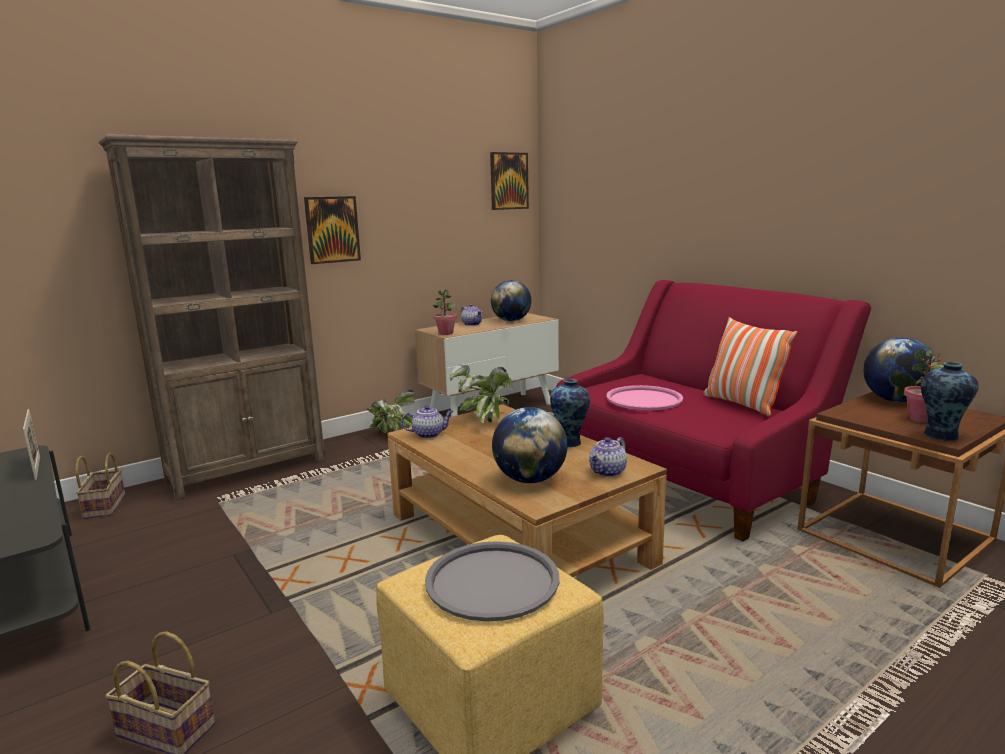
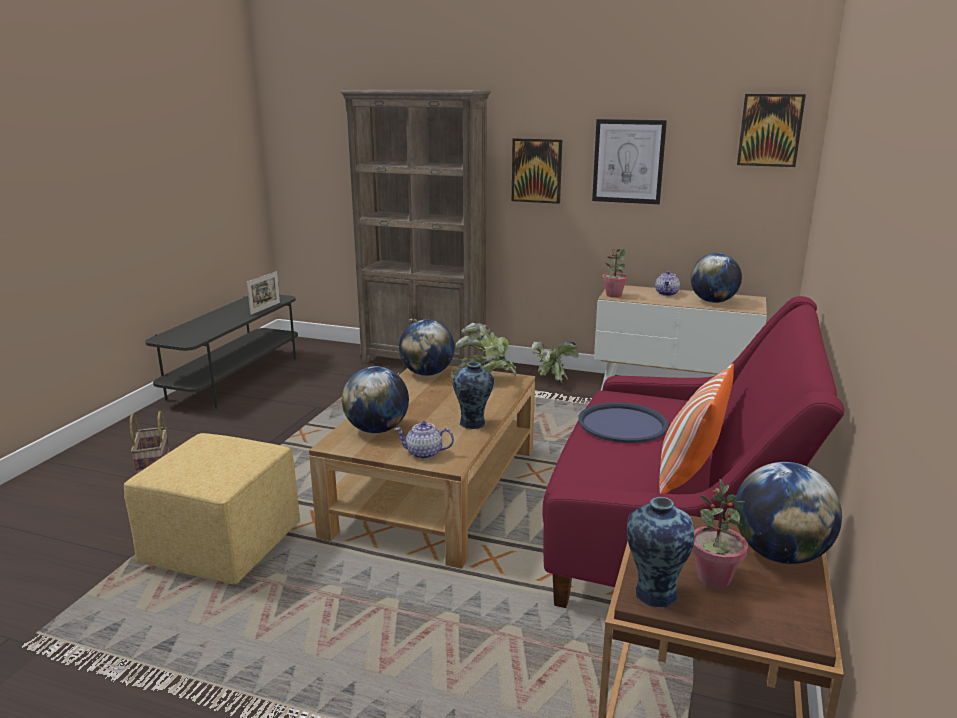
camera: 55 degrees right, 5 degrees up
(104, 506) = (333, 350): basket -> none
(414, 213) = (628, 161): none -> picture
(429, 434) = (427, 373): teapot -> globe
(492, 581) = (213, 460): grey tray -> none
(644, 399) = (622, 424): pink tray -> blue tray

